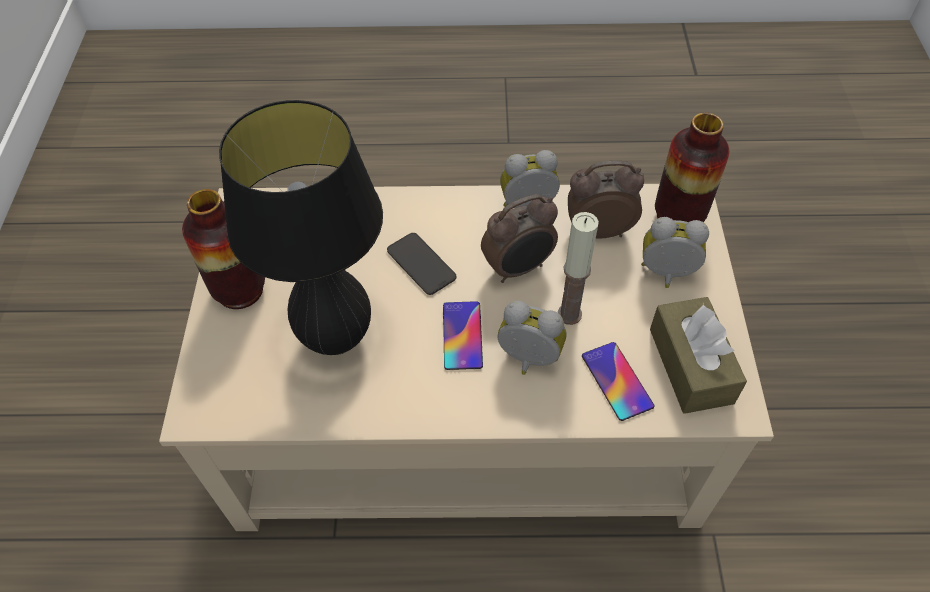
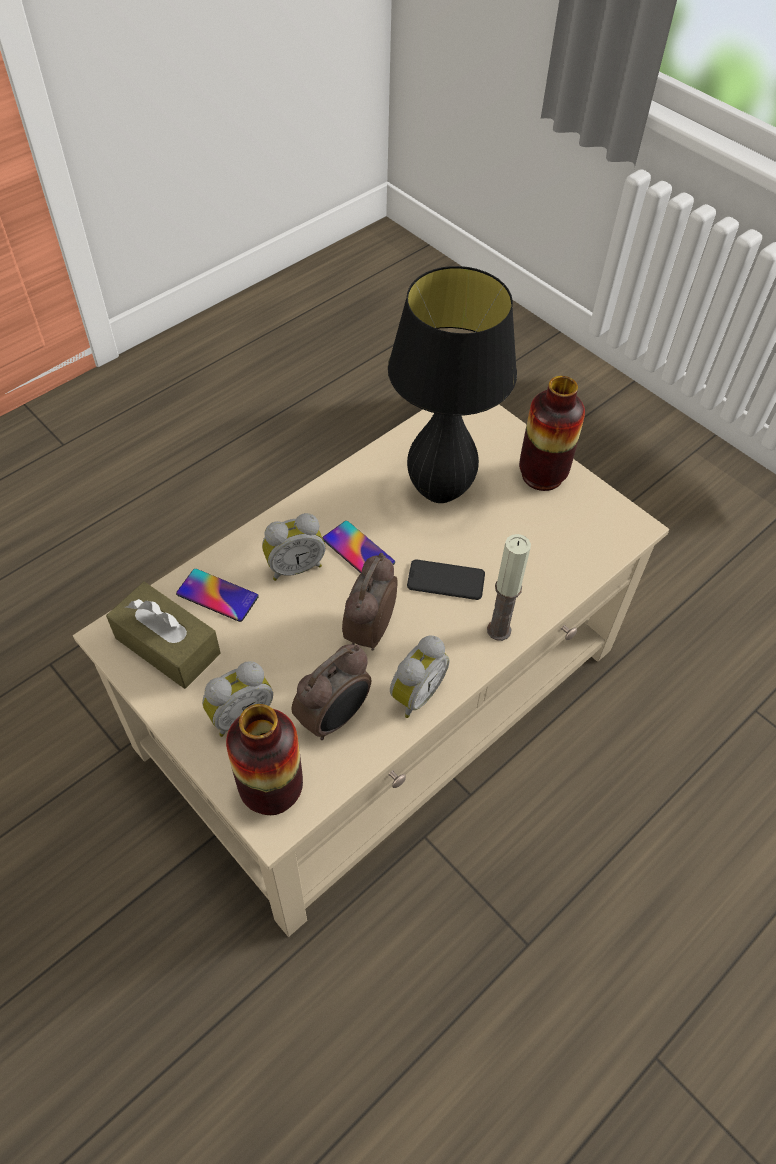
camera: 135 degrees right, 0 degrees up
(569, 314) = (294, 621): candle -> candle (499, 630)

